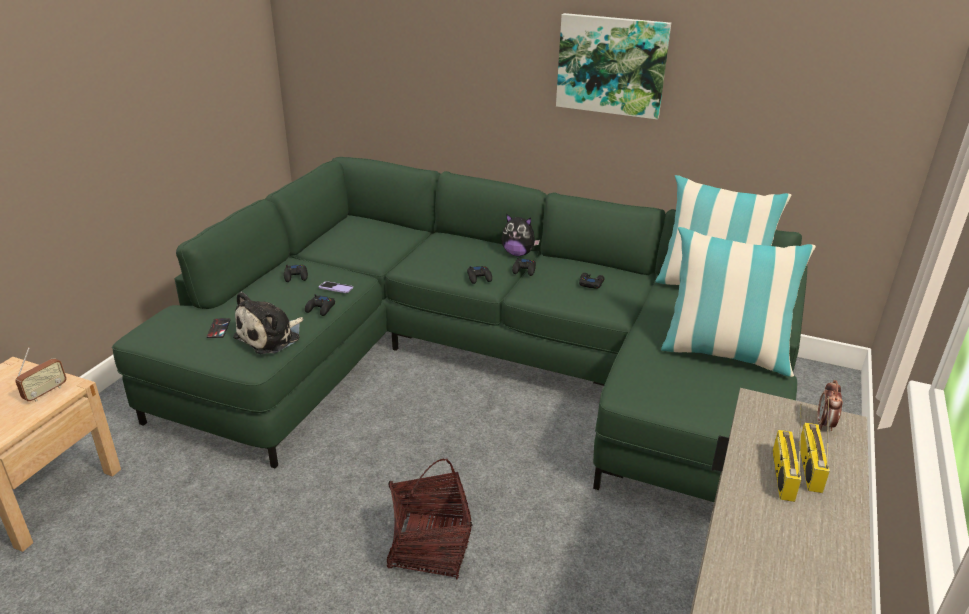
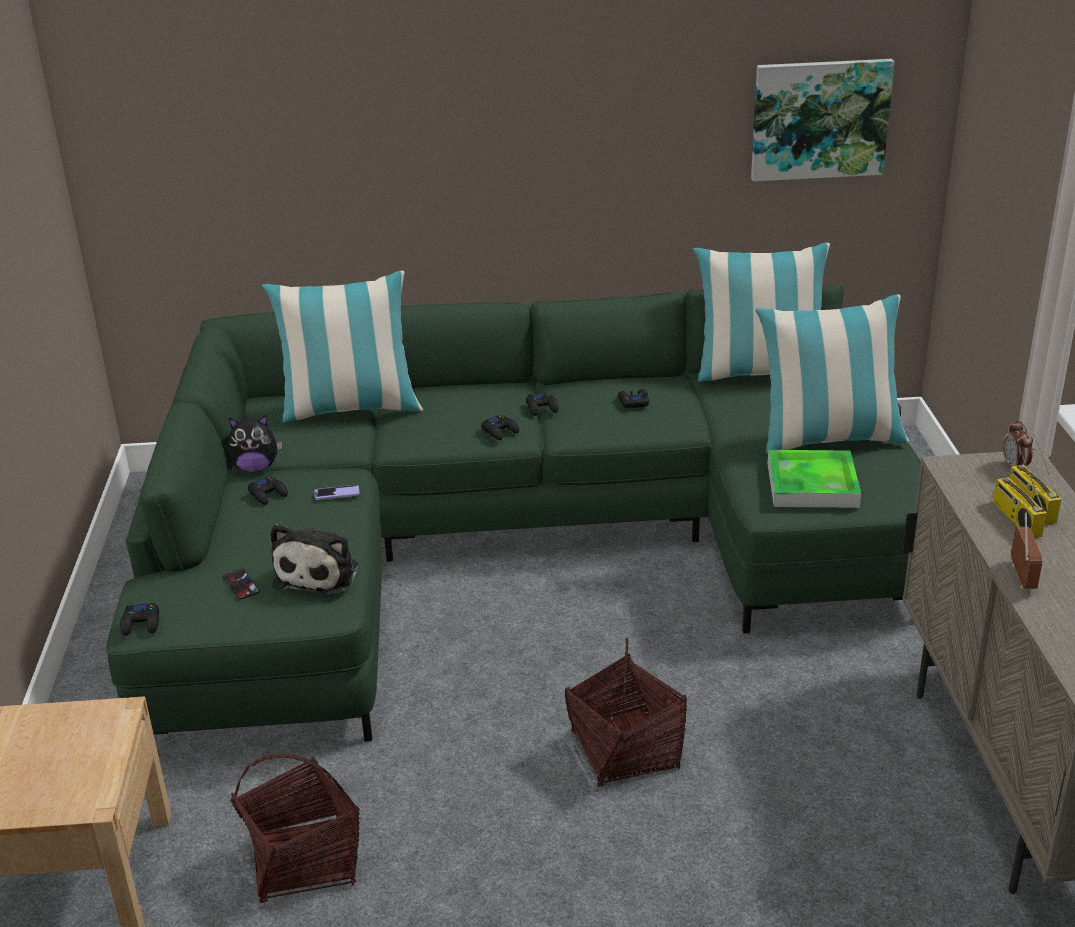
camera: 25 degrees left, 0 degrees up
(45, 393) = (94, 729): radio -> radio (1021, 577)
(159, 537) = (304, 862): none -> basket
(320, 309) = (345, 523): black game controller -> black game controller (141, 624)
(400, 237) = (350, 408): none -> pillow
(518, 253) = (515, 390): plush toy -> plush toy (256, 468)
(612, 65) = (581, 129): picture -> picture (819, 119)
(678, 386) = (812, 485): none -> tray

